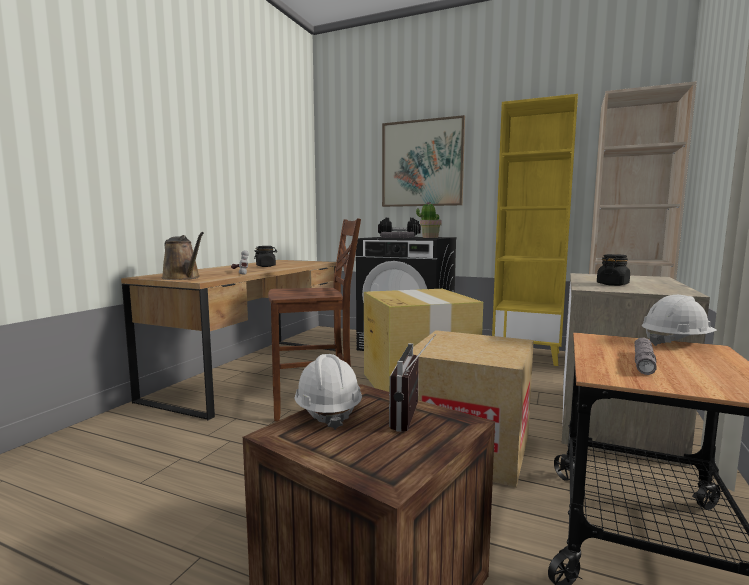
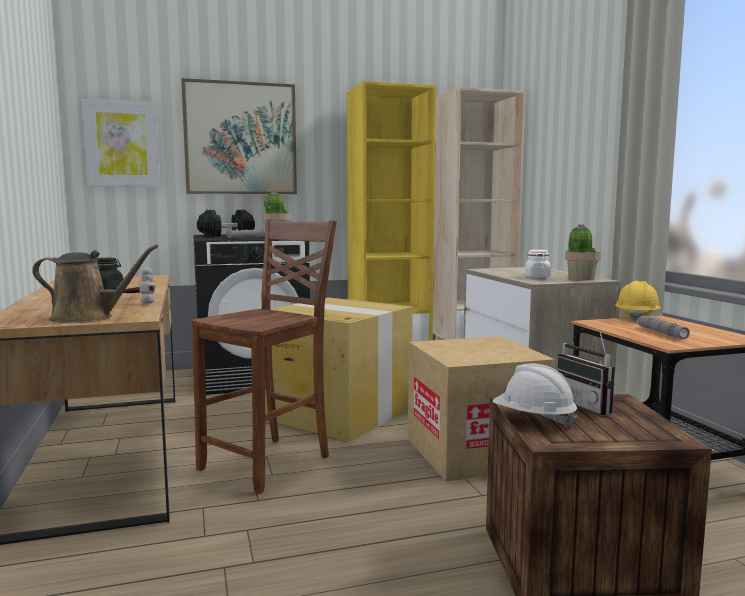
camera: 40 degrees left, 0 degrees up
(346, 174) = (122, 144): none -> picture
(612, 284) = (537, 277): black jar -> white jar
(660, 290) = (580, 278): none -> potted plant
(675, 342) = (636, 317): white hard hat -> yellow hard hat

